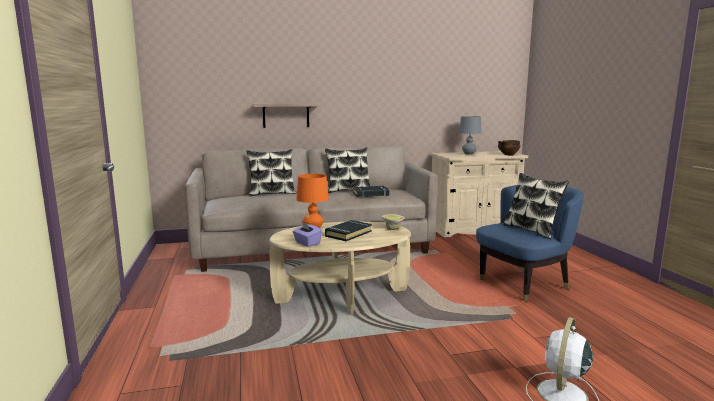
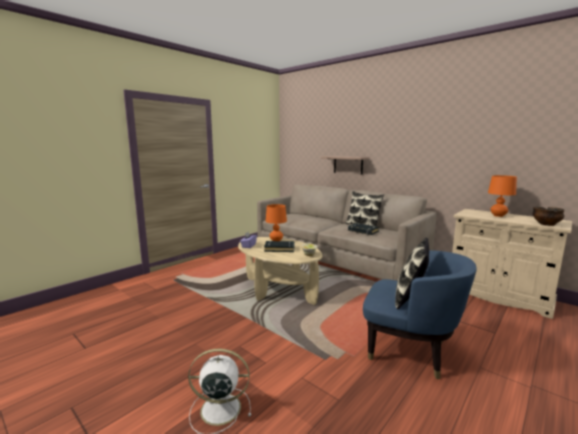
camera: 55 degrees right, 0 degrees up
(272, 193) = (316, 216): pillow -> none
(469, 154) = (498, 215): grey table lamp -> orange table lamp

